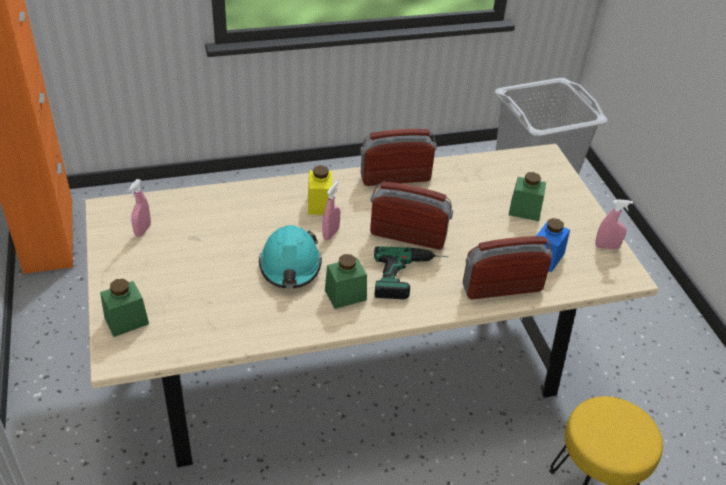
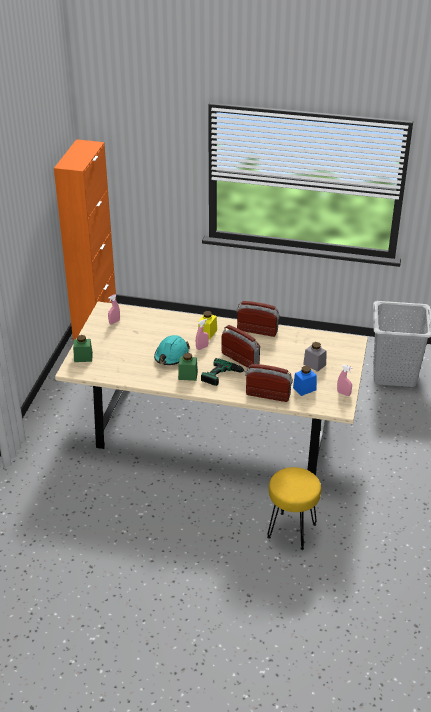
camera: 30 degrees right, 5 degrees down
(525, 210) = (314, 364): green jar -> grey jar

